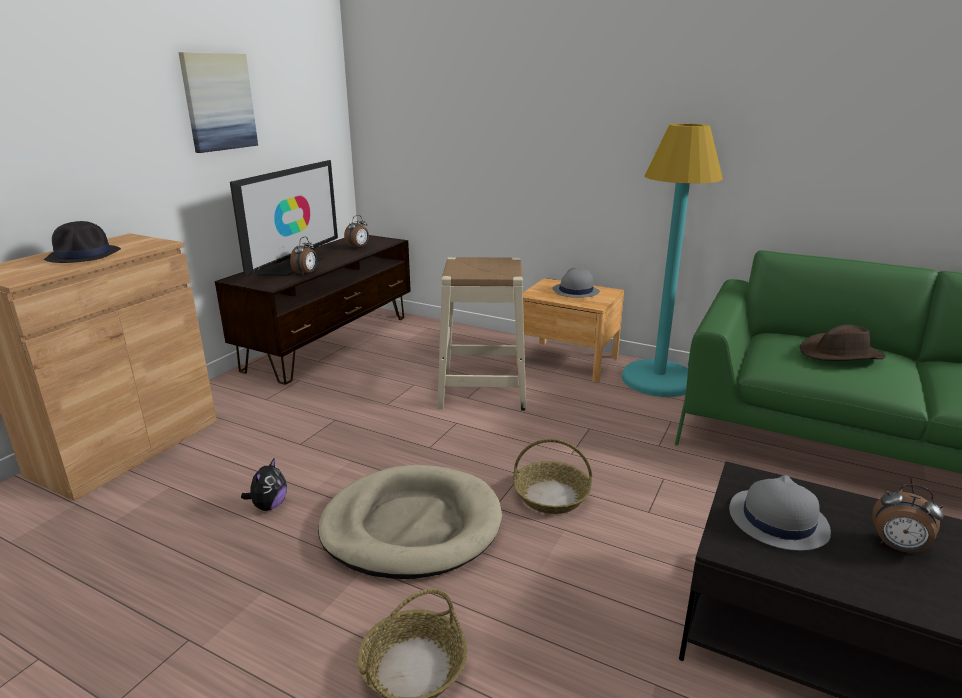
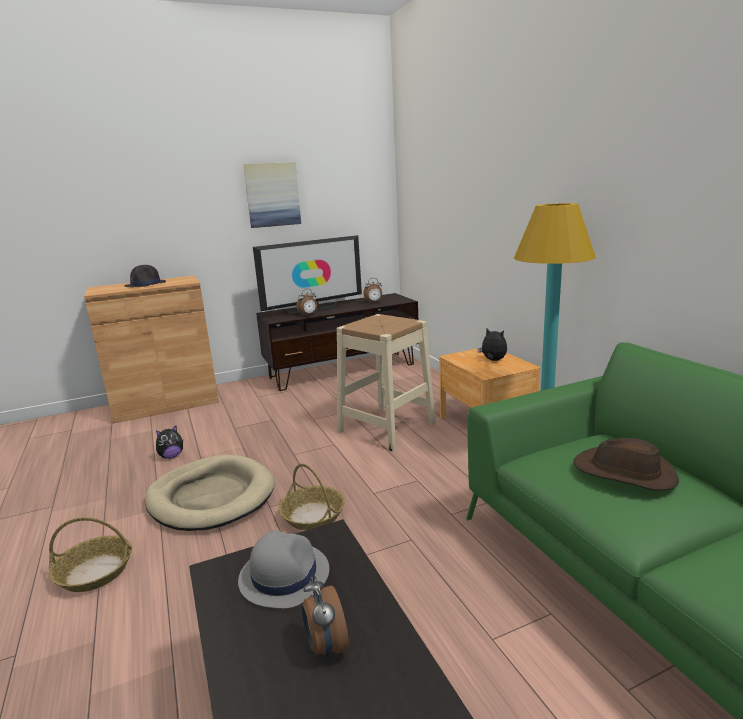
camera: 40 degrees right, 5 degrees down
(575, 291) = (493, 360): grey hat -> plush toy

